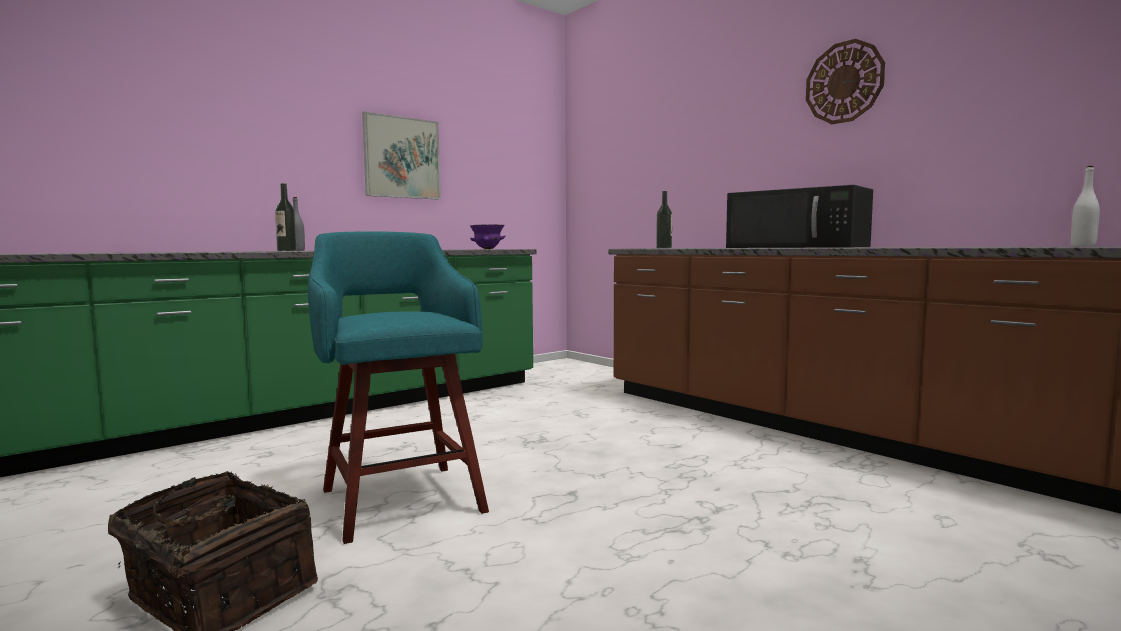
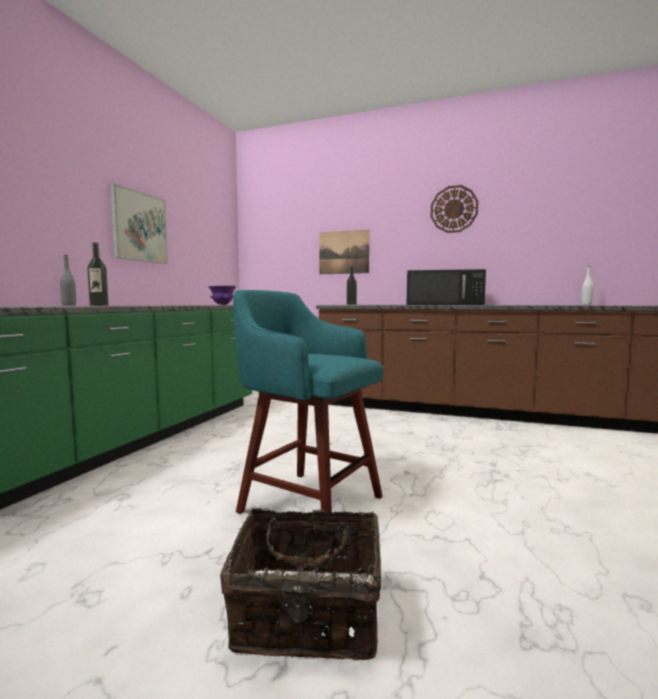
camera: 30 degrees left, 0 degrees up
(684, 169) = (344, 252): none -> picture

